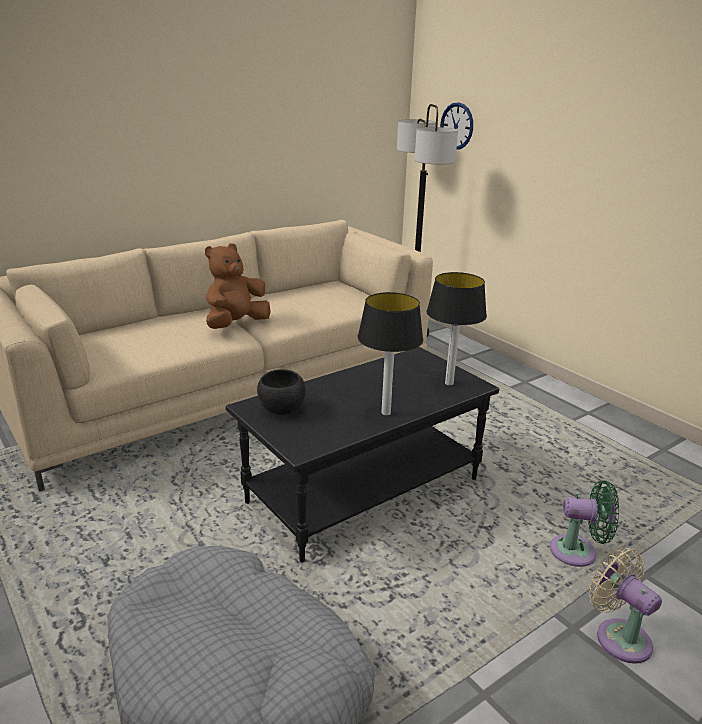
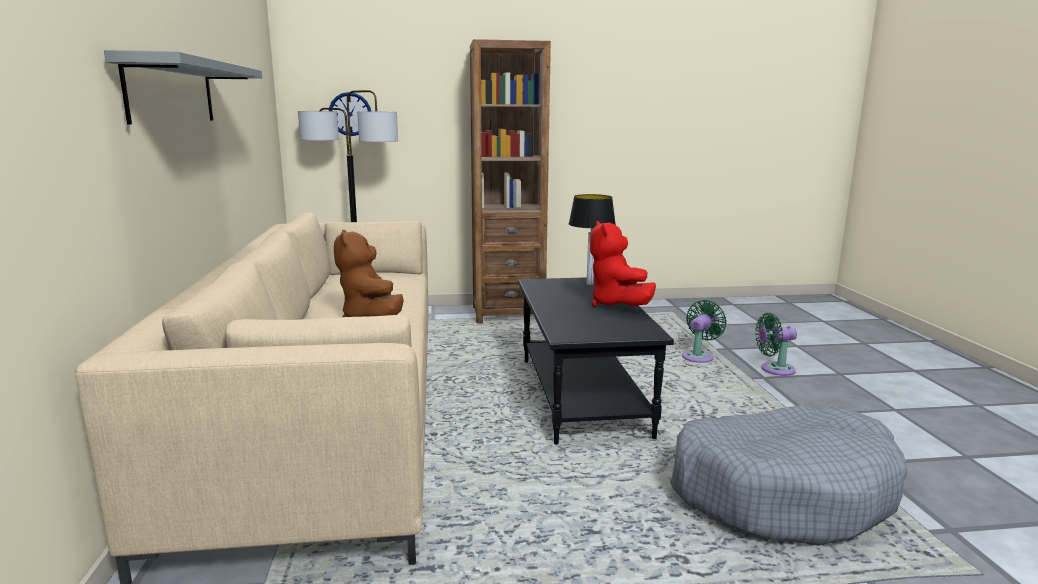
camera: 60 degrees left, 10 degrees down
(155, 113) = (172, 92): none -> grey shelf
(281, 410) = (582, 328): black bowl -> none
(385, 412) = (617, 304): table lamp -> red plush toy
(530, 389) = (508, 313): none -> brown bookcase
(618, 636) = (774, 369): beige fan -> green fan

